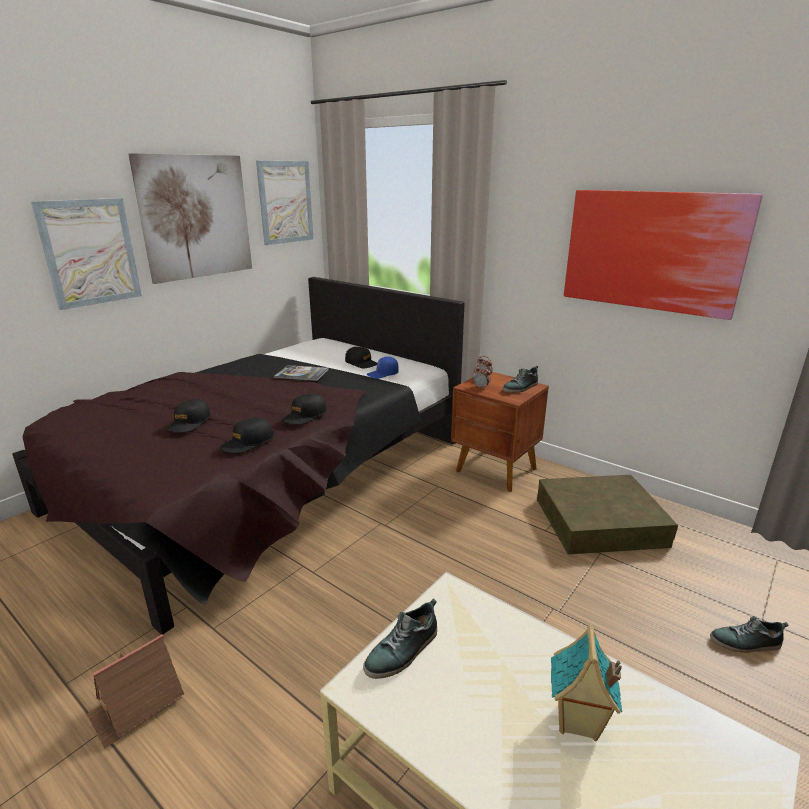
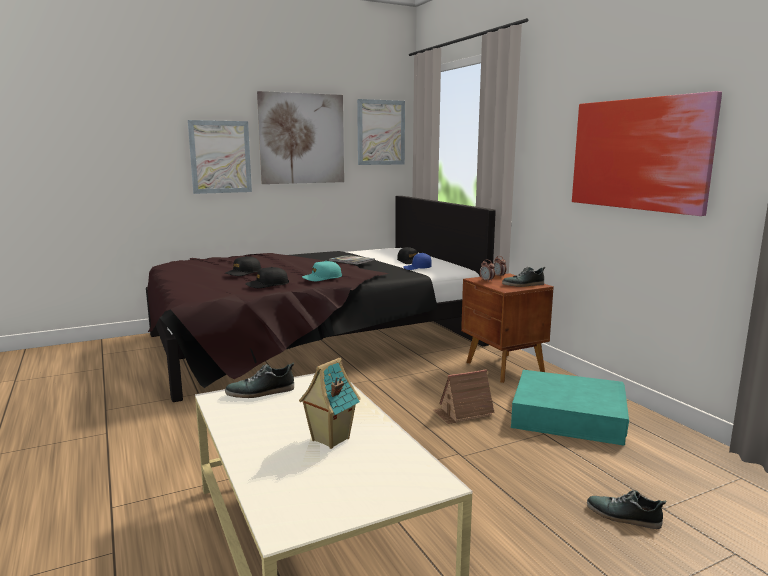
camera: 25 degrees right, 10 degrees down
(137, 704) = (133, 427): toy house -> toy house (463, 413)
(305, 416) = (322, 278): black cap -> turquoise cap
(599, 522) = (568, 415): brown storage box -> turquoise storage box

